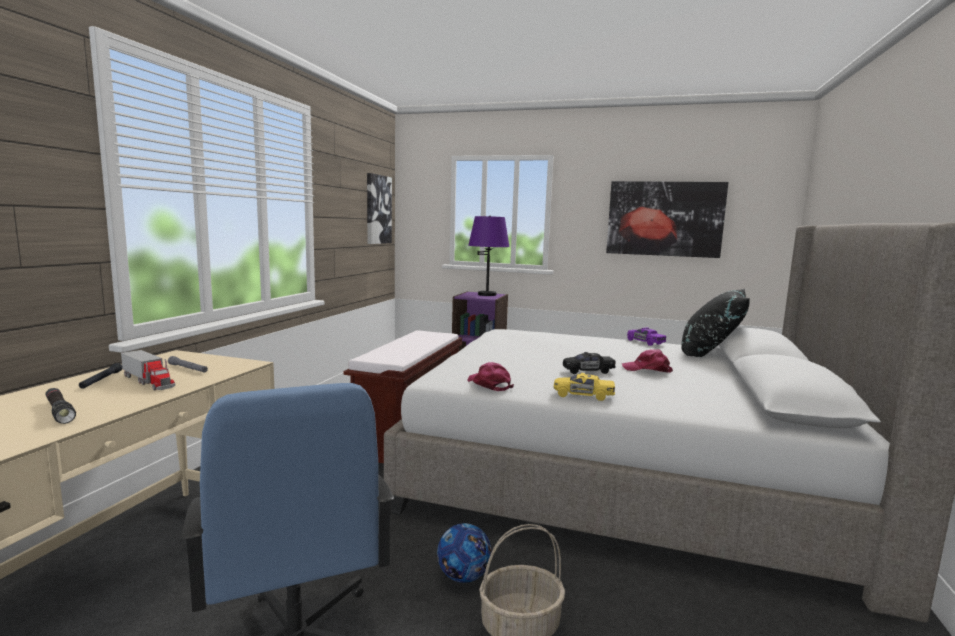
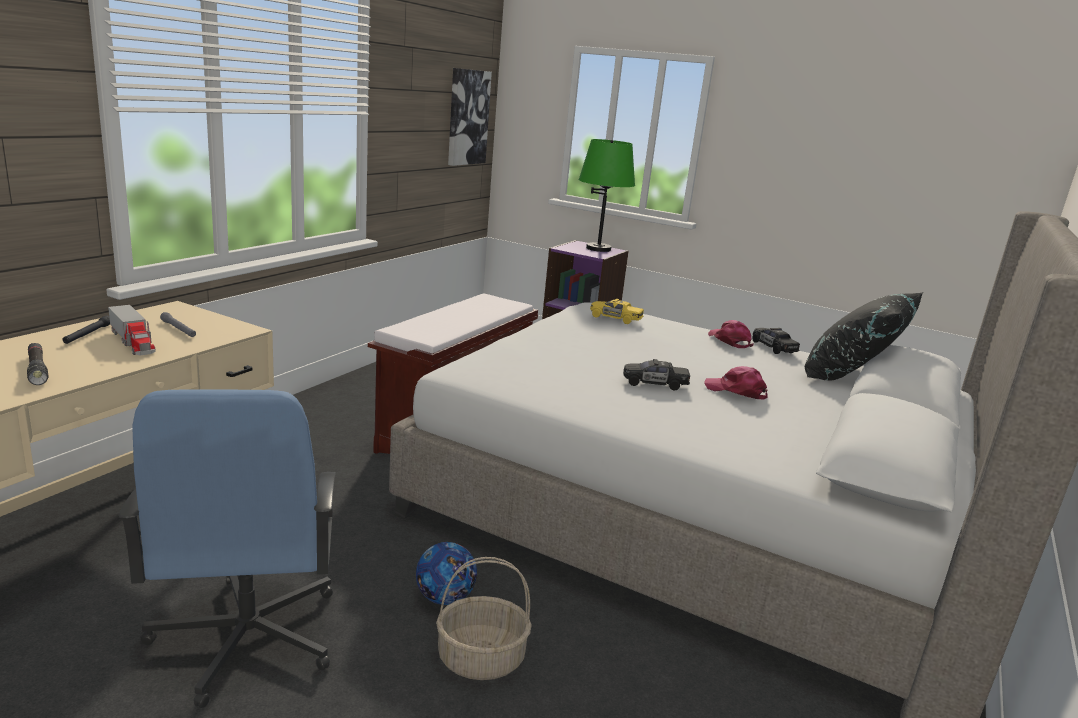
camera: 10 degrees right, 10 degrees up
(487, 294) = (599, 249): purple table lamp -> green table lamp
(489, 384) = (516, 387): pink cap -> pink cap (729, 340)
(583, 395) = (619, 418): yellow toy car -> yellow toy car (615, 318)
(645, 342) = (773, 348): purple toy car -> black toy car
(664, 219) = (861, 167): picture -> none

